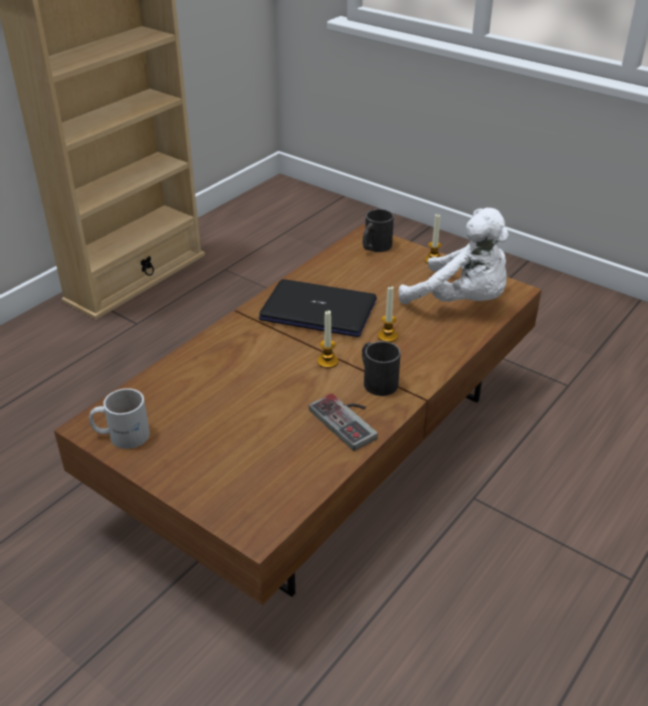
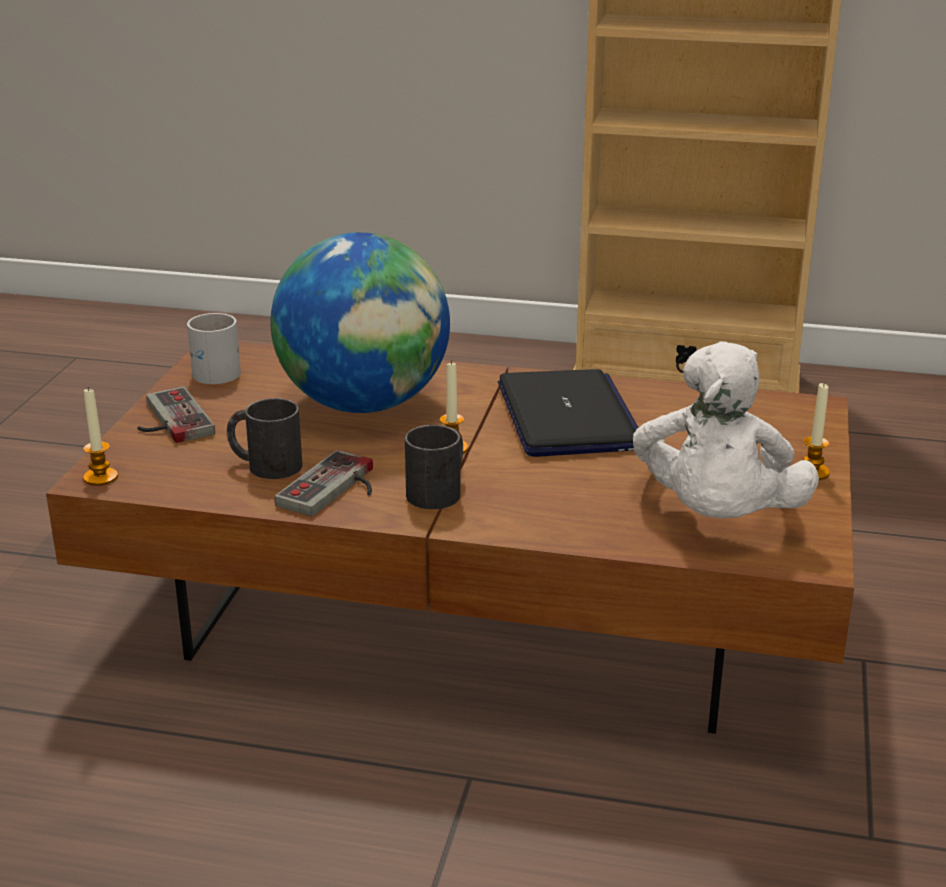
camera: 65 degrees right, 10 degrees down
(189, 476) = (168, 420): none -> game controller
(239, 379) = (364, 404): none -> globe
(374, 247) = (788, 419): black mug -> black mug (265, 465)
(387, 336) = (555, 477): candle -> candle (100, 477)

